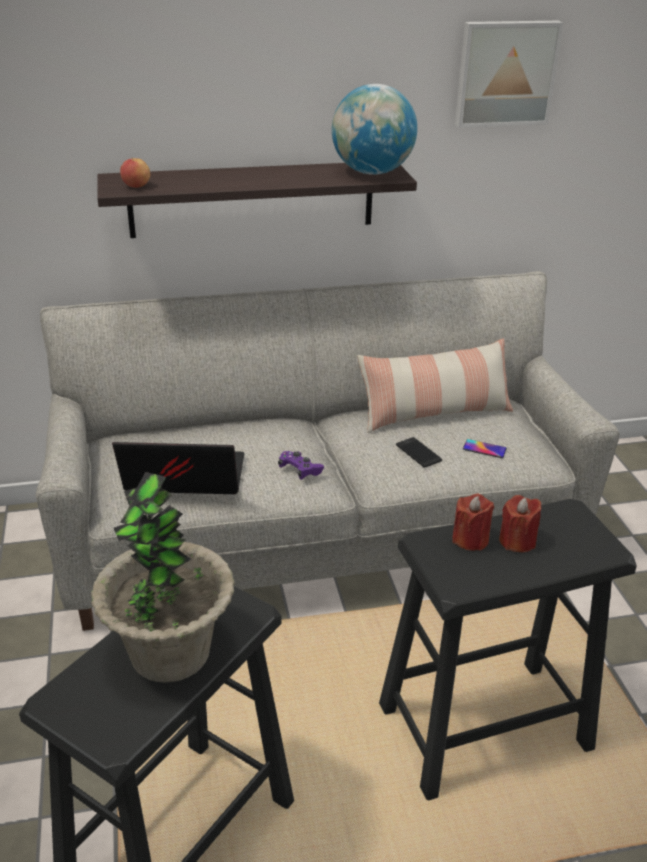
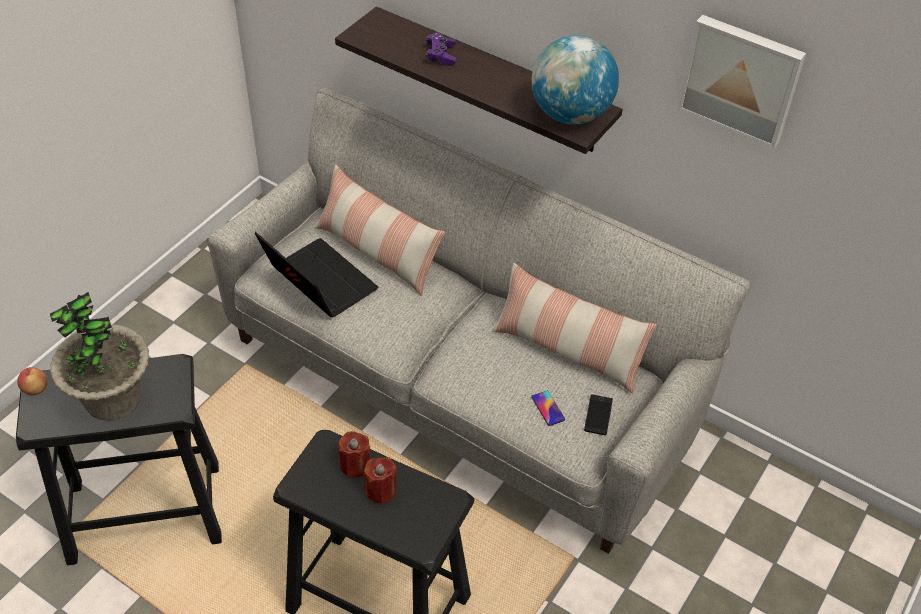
camera: 45 degrees right, 15 degrees up
(136, 186) = (376, 37): apple -> apple (35, 389)
(198, 436) = (377, 252): none -> pillow
(300, 470) = (398, 329): purple game controller -> purple game controller (441, 55)
(418, 453) = (495, 375): phone -> phone (598, 415)

